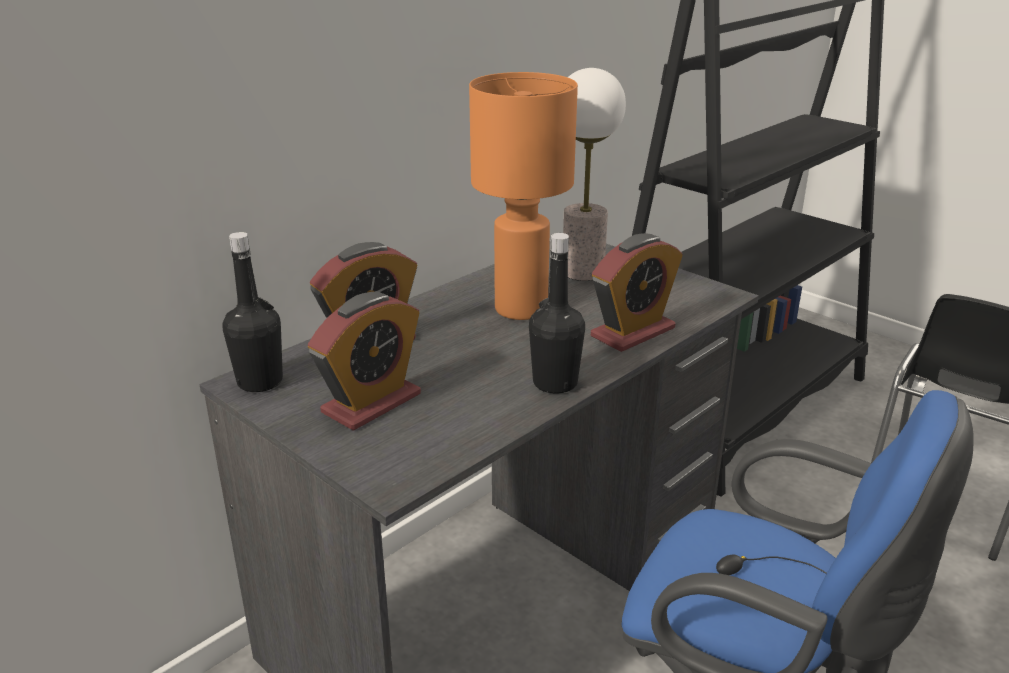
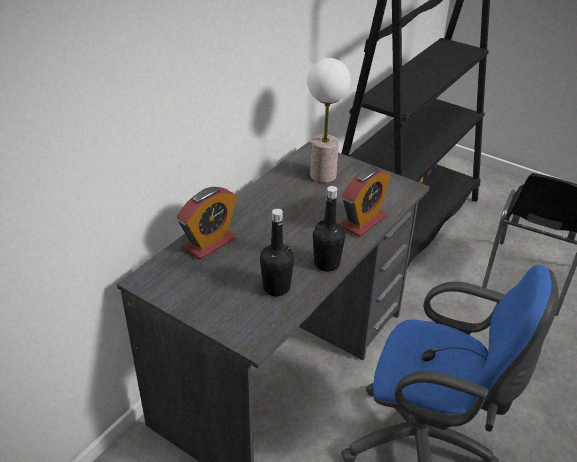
camera: 10 degrees left, 10 degrees up
(260, 382) = (153, 279): black bottle -> black bottle (276, 288)
(371, 403) = (225, 289): alarm clock -> none
(521, 308) = (293, 208): orange table lamp -> none

